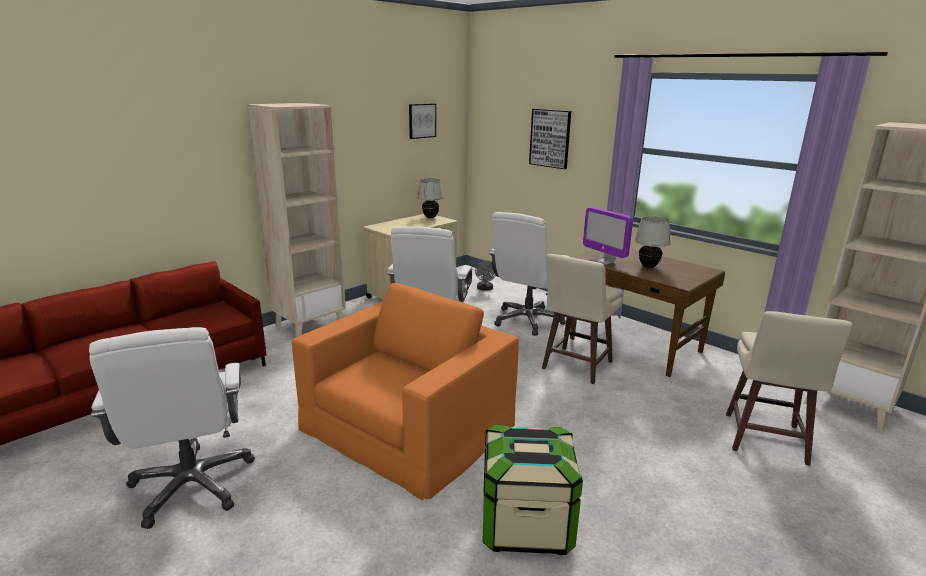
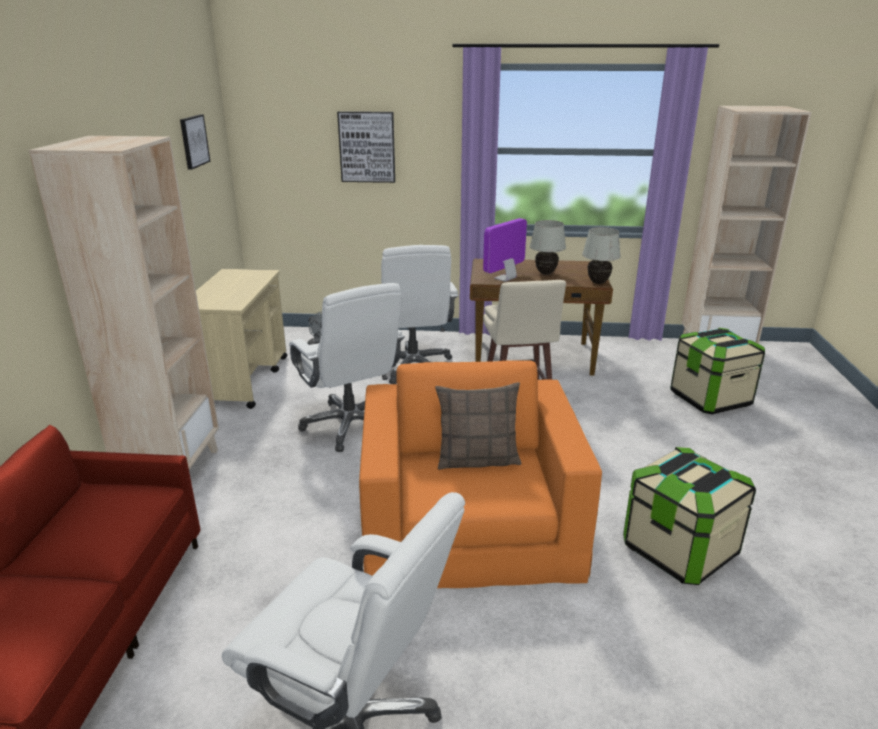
camera: 40 degrees left, 5 degrees up
(407, 370) = (477, 460): none -> pillow
(430, 217) = (238, 274): white table lamp -> white table lamp (598, 282)
(604, 261) = (505, 278): monitor -> monitor turned 120 degrees clockwise
(764, 439) = (710, 399): beige stool -> storage box

